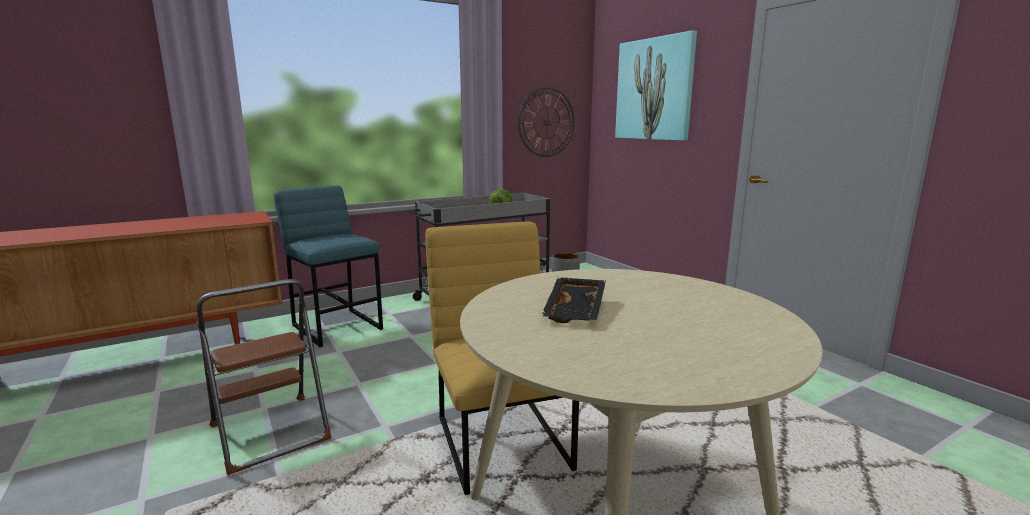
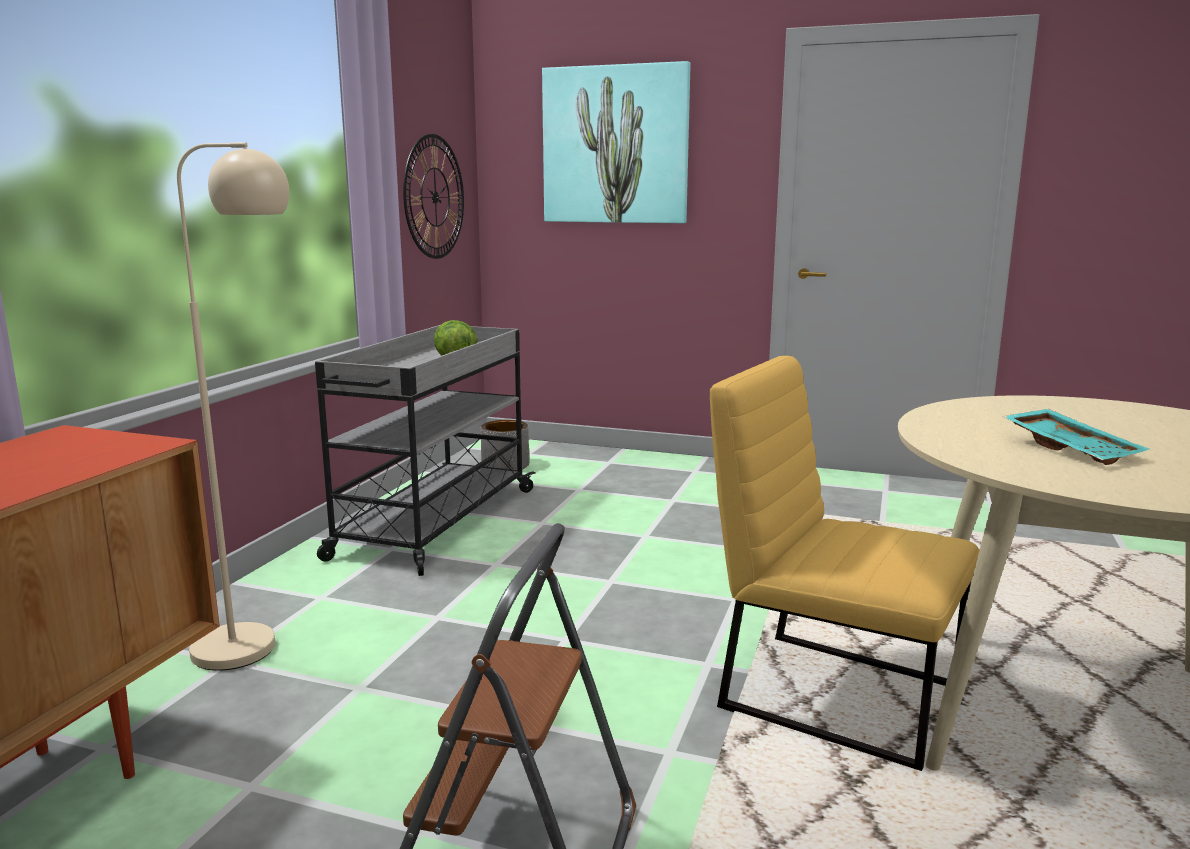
camera: 40 degrees left, 0 degrees up
(336, 326) = (257, 652): blue stool -> beige floor lamp
(576, 310) = (1072, 449): black tray -> turquoise tray

